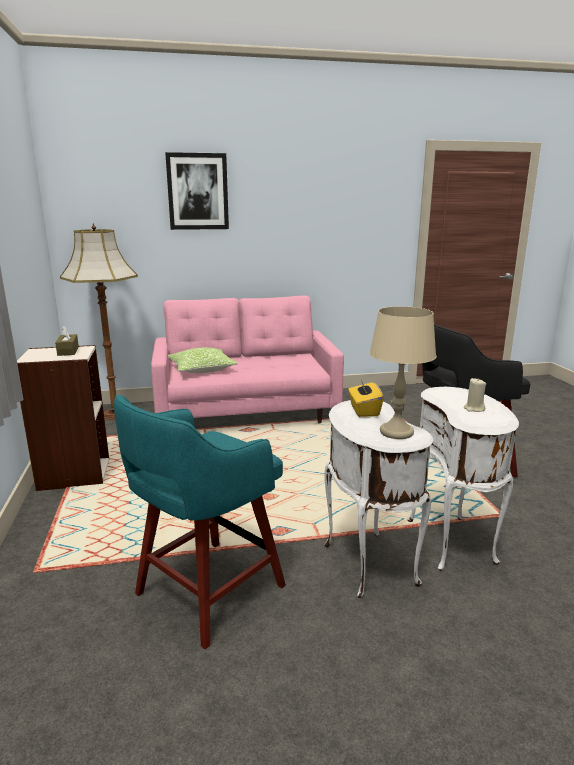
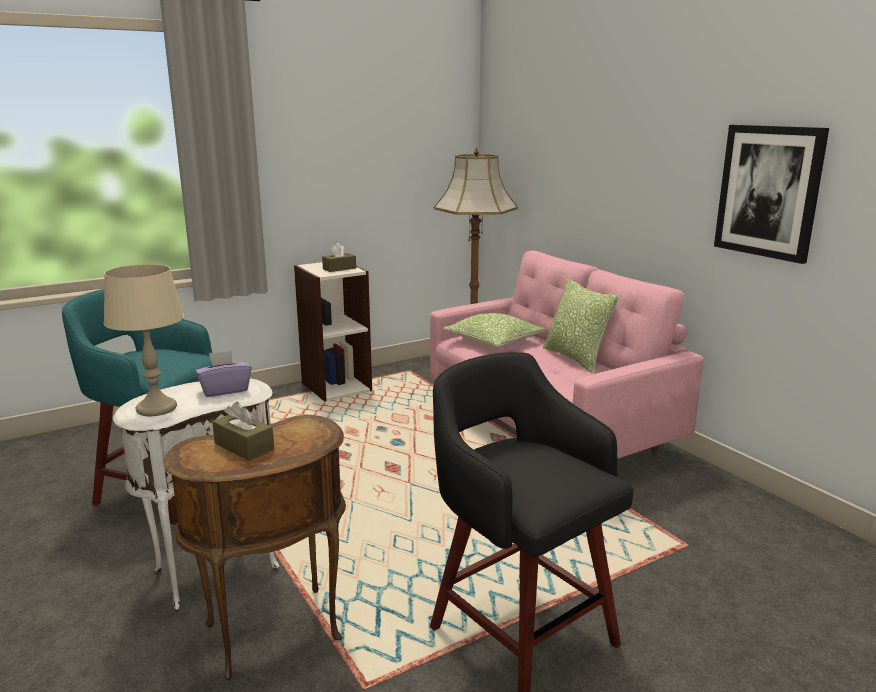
camera: 70 degrees right, 0 degrees up
(197, 192) = (592, 113): picture -> picture (769, 191)
(259, 358) = (576, 358): none -> pillow
(364, 410) = (225, 390): yellow tissue box -> purple tissue box
(453, 542) = (275, 635): white side table -> brown side table
(474, 409) = (244, 446): beige candle -> brown tissue box

